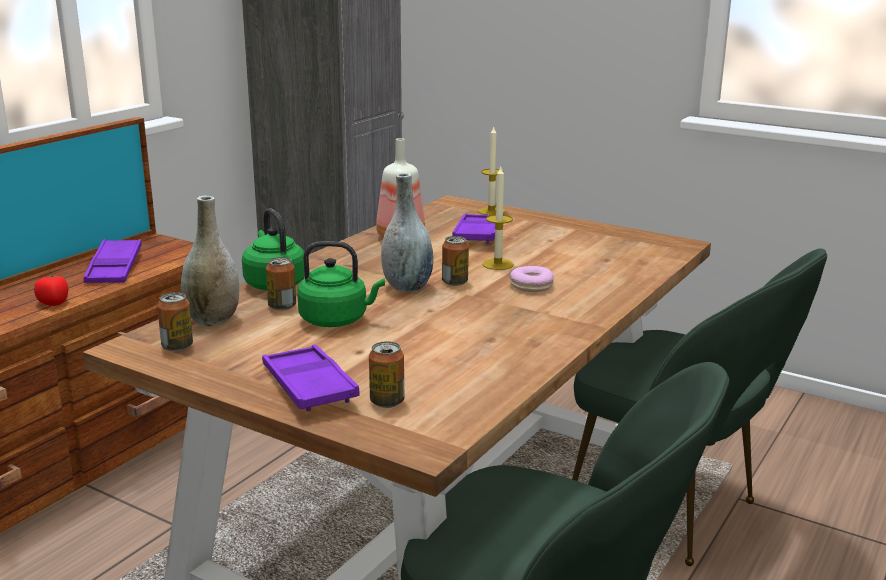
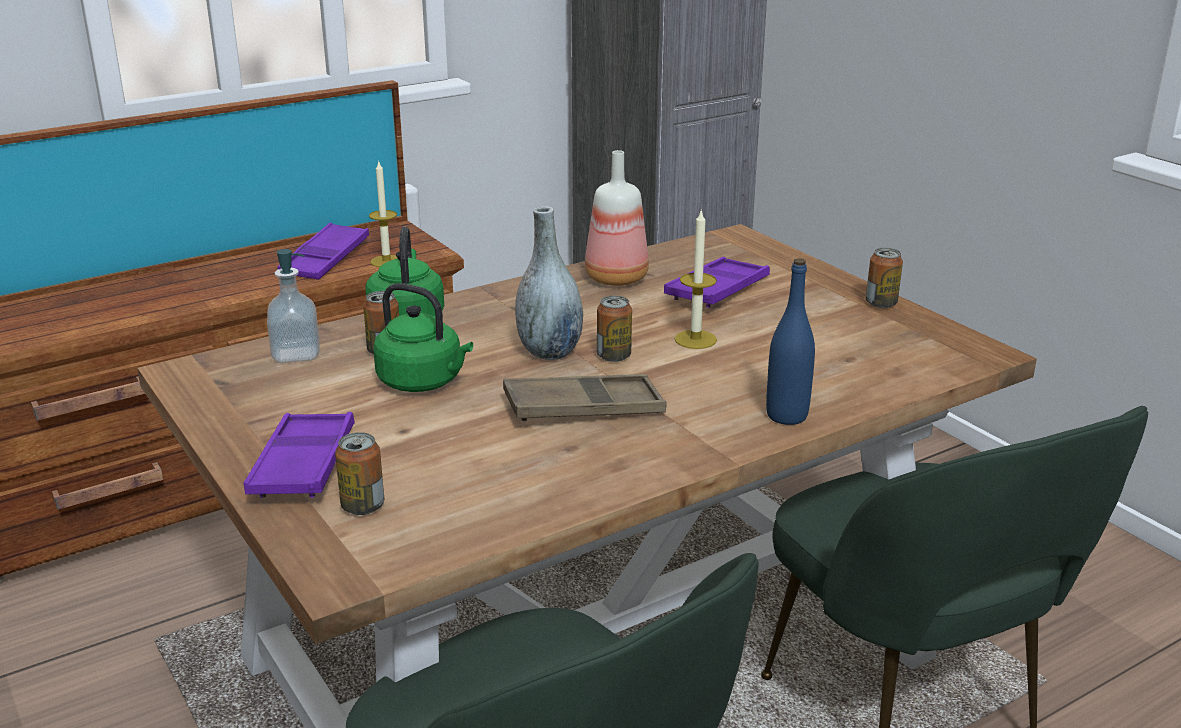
camera: 25 degrees right, 5 degrees up
(54, 303) = (229, 293): tomato -> none
(177, 346) = (228, 381): can -> can (881, 303)
(213, 320) = (296, 354): grey vase -> soap dispenser
(471, 315) = (584, 408): none -> brown tray
(491, 211) = (771, 257): candle -> candle (386, 261)
(531, 286) = (704, 380): donut -> none
(606, 296) = (786, 416): none -> blue bottle

